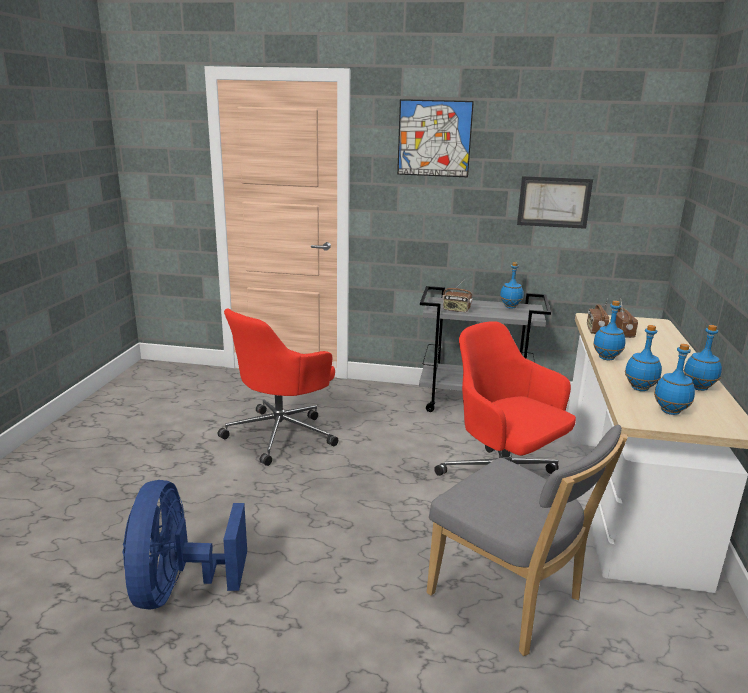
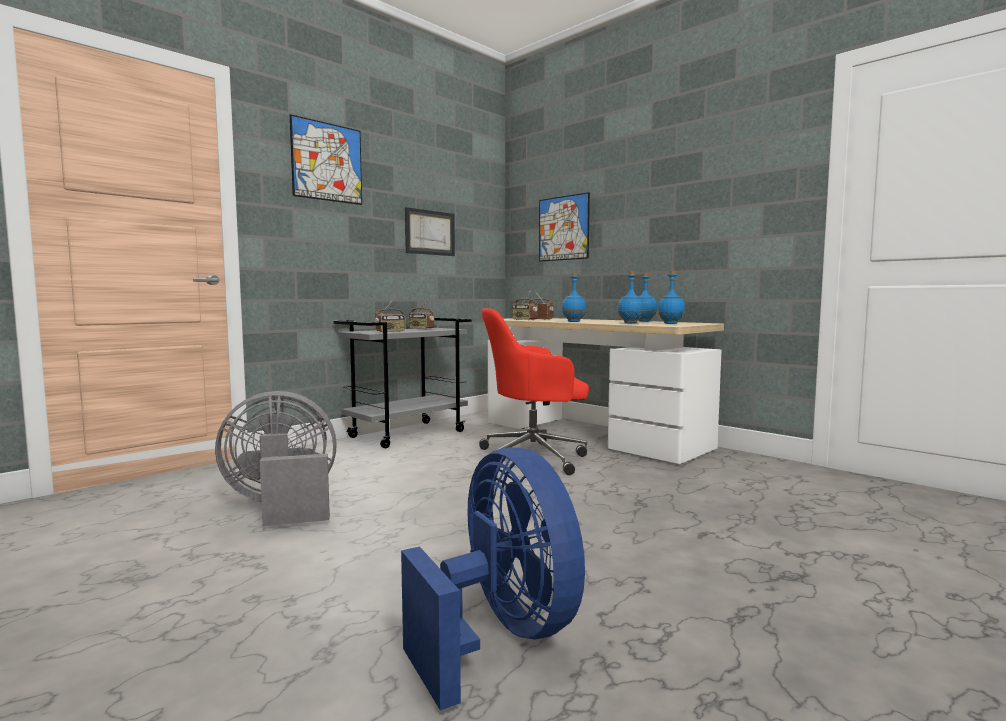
camera: 55 degrees left, 15 degrees down
(179, 588) = (500, 636): blue fan -> blue fan turned 150 degrees counterclockwise
(281, 434) = (282, 506): red office chair -> grey fan
(510, 307) = (421, 329): blue bottle -> radio
(510, 600) = (678, 493): grey chair -> none
(714, 216) = (563, 228): none -> picture

